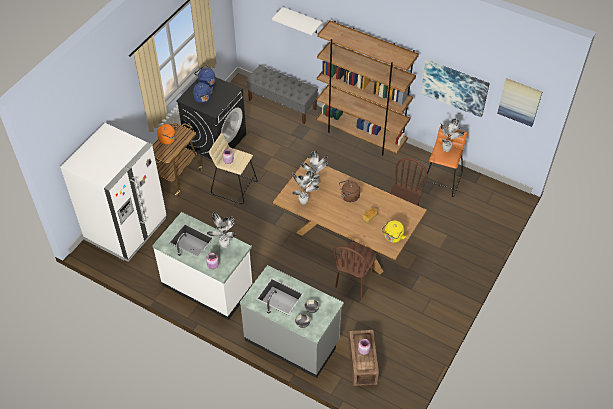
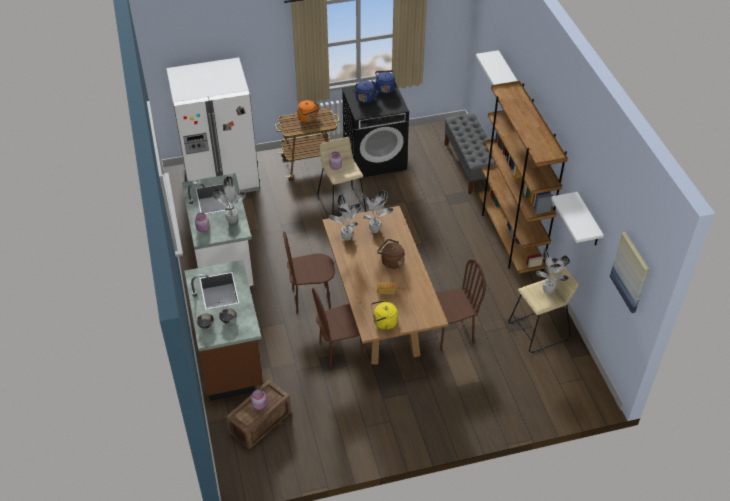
camera: 45 degrees right, 5 degrees down
(292, 340) = (230, 356): grey counter -> brown counter
(294, 263) = (311, 298): none -> brown chair
(442, 181) = (538, 331): orange stool -> beige stool
(454, 87) = (588, 221): picture -> white shelf

